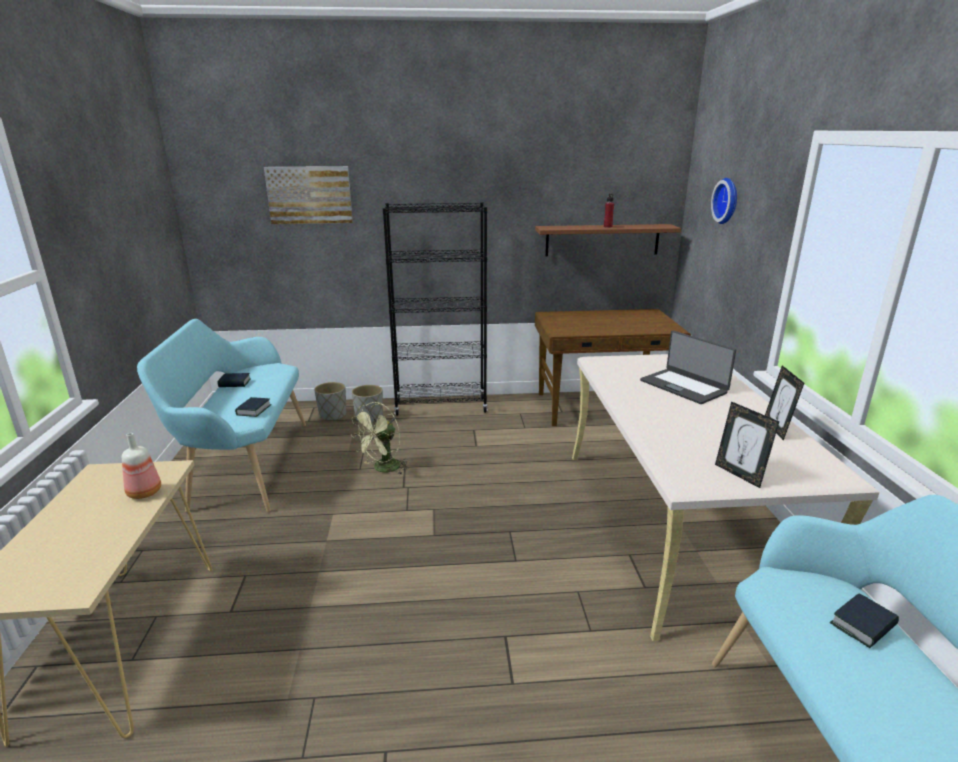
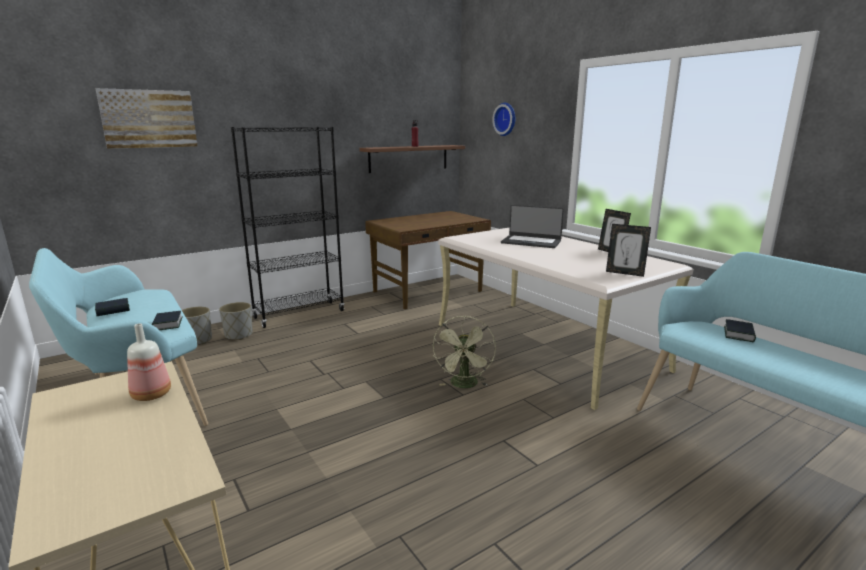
camera: 30 degrees left, 5 degrees down
(383, 469) = (291, 366): green fan -> green fan (464, 385)

